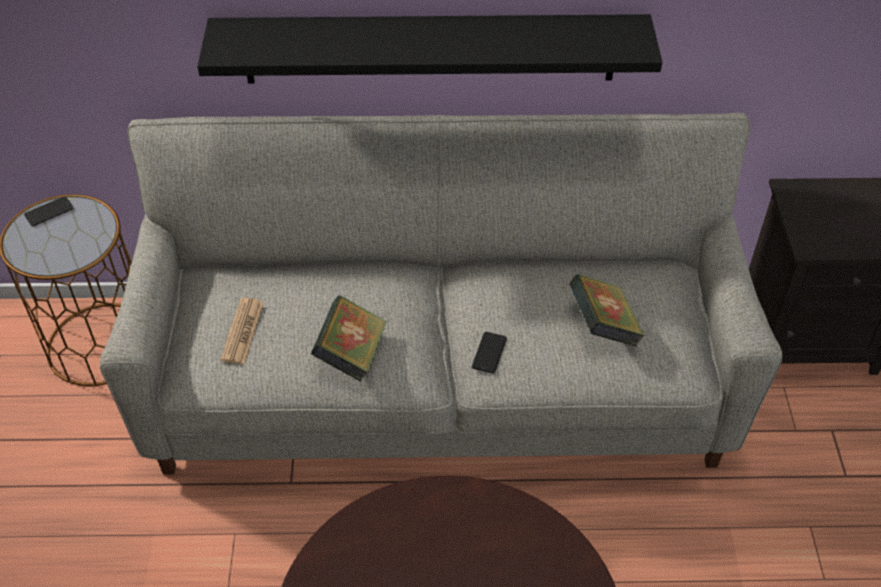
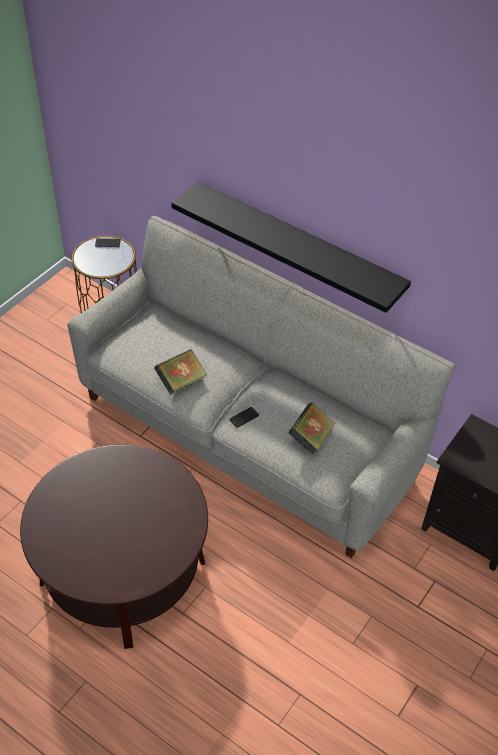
camera: 35 degrees right, 0 degrees up
(242, 331) = (144, 344): newspaper -> none

